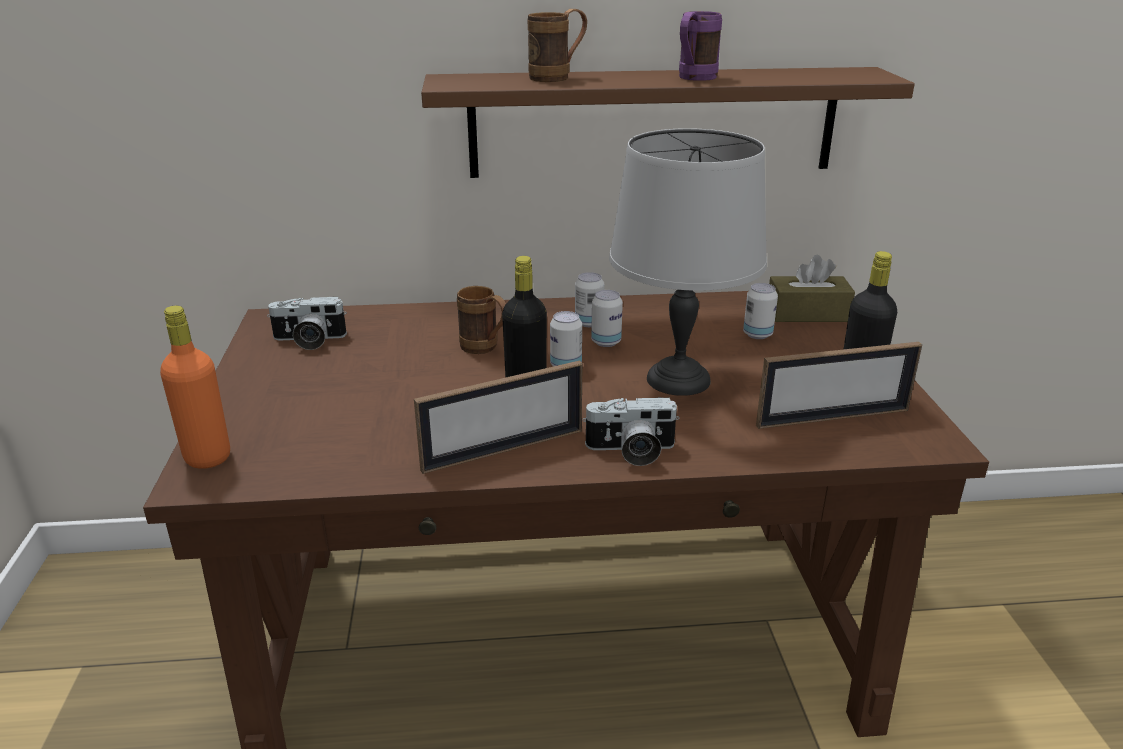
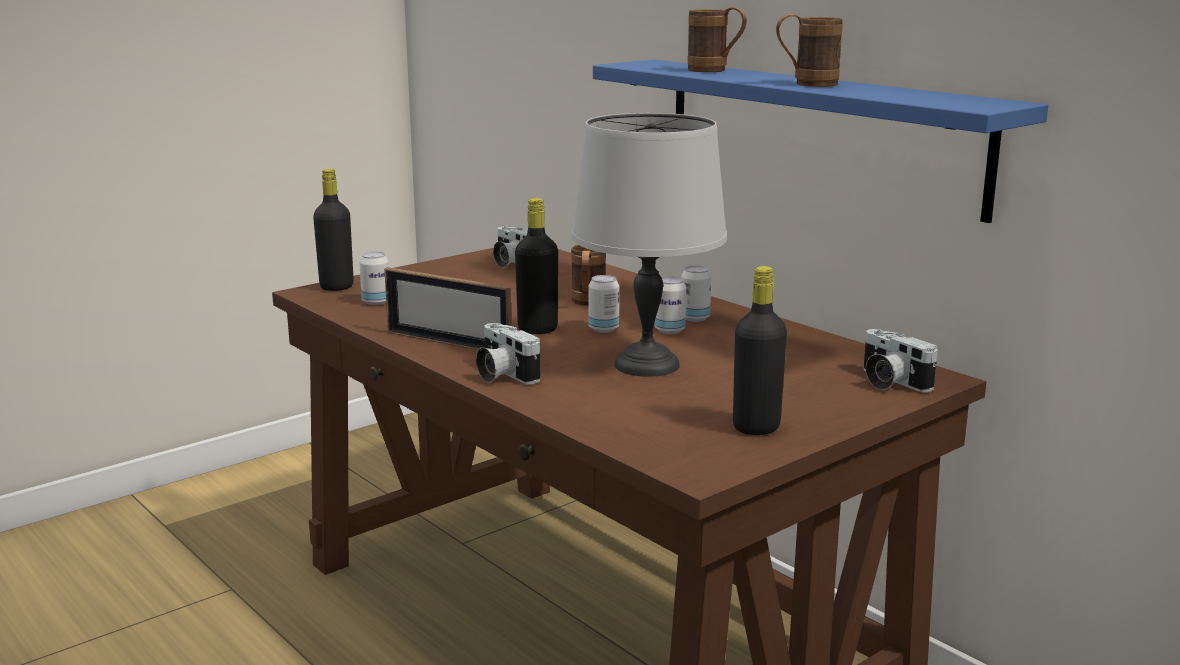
camera: 55 degrees right, 10 degrees down
(207, 457) = (336, 287): orange bottle -> black bottle
(653, 122) = (818, 133): brown shelf -> blue shelf
(693, 78) = (806, 84): purple mug -> brown mug
(757, 334) = (795, 373): can -> can (376, 302)
(807, 313) = (889, 382): brown tissue box -> camera
(832, 418) = (675, 427): picture frame -> none

